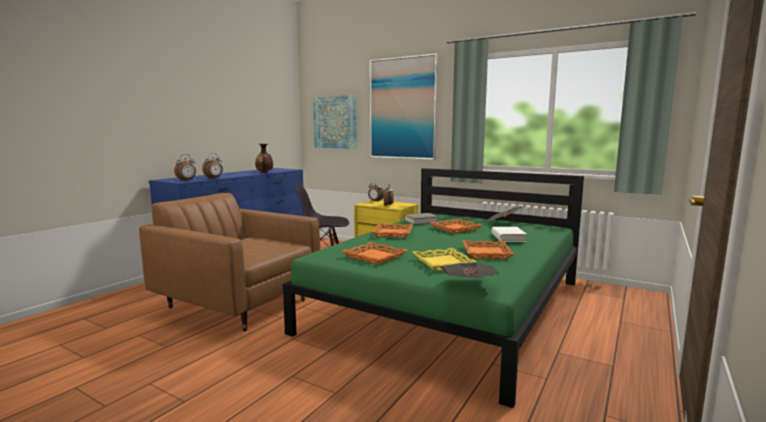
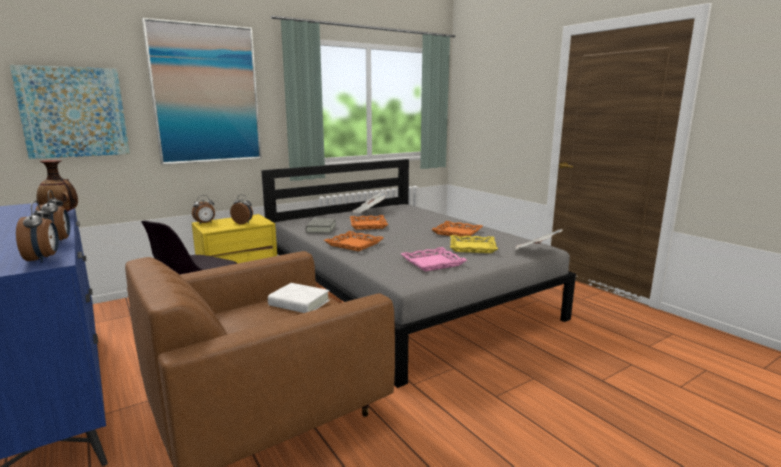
camera: 65 degrees left, 5 degrees up
(374, 256) = (432, 263): orange tray -> pink tray
(451, 305) = (403, 295): green bed -> grey bed
(508, 238) = (422, 219): white book -> white book (299, 303)

